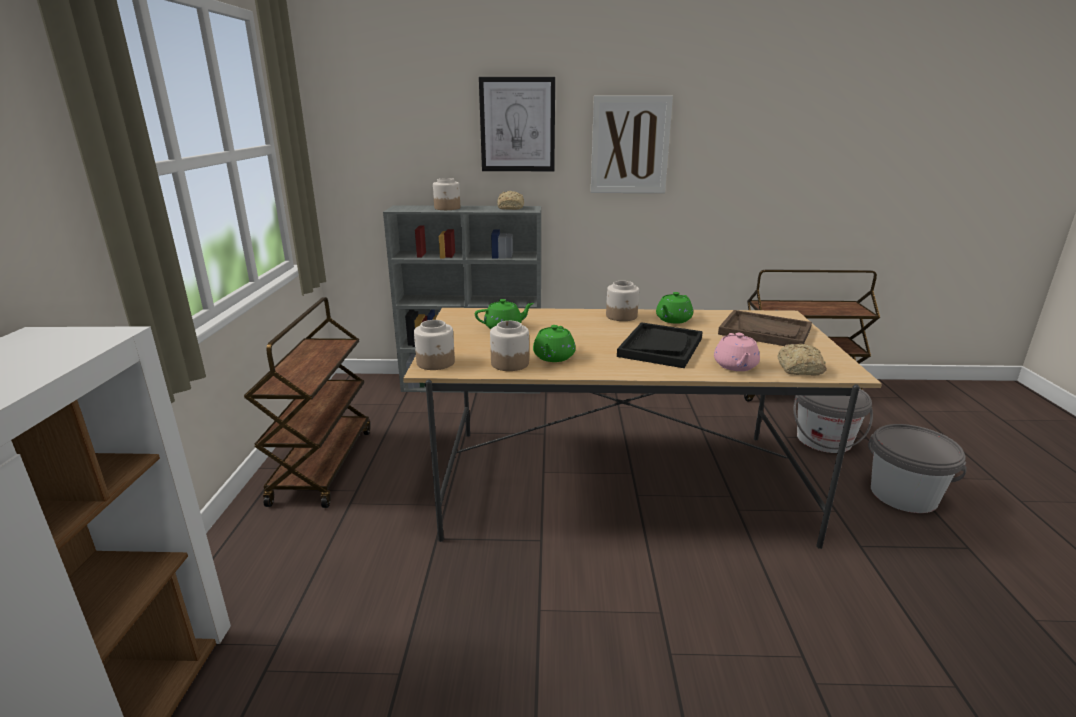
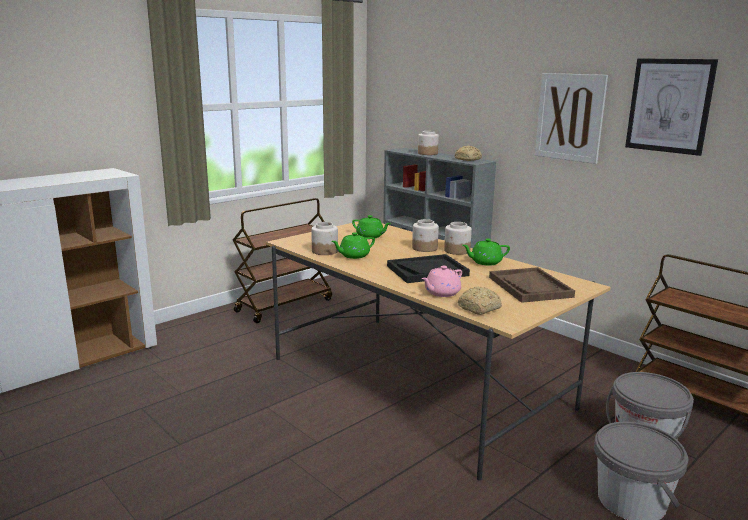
camera: 45 degrees right, 5 degrees down
(436, 362) = (294, 240): jar -> jar (425, 248)
(517, 125) = (488, 94): picture -> picture (669, 105)

